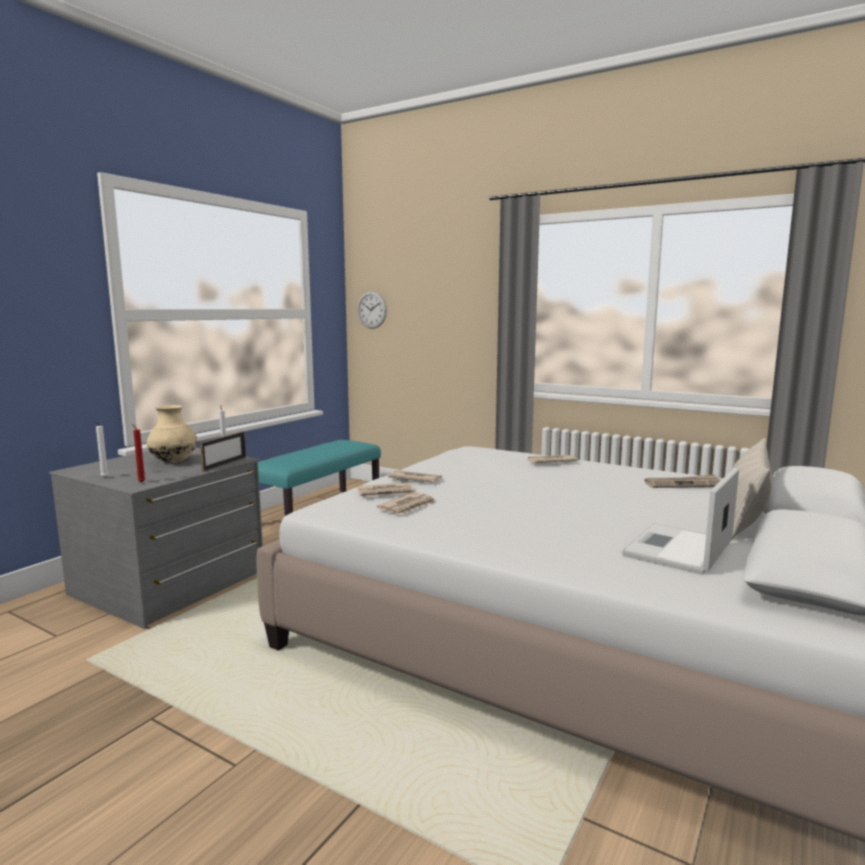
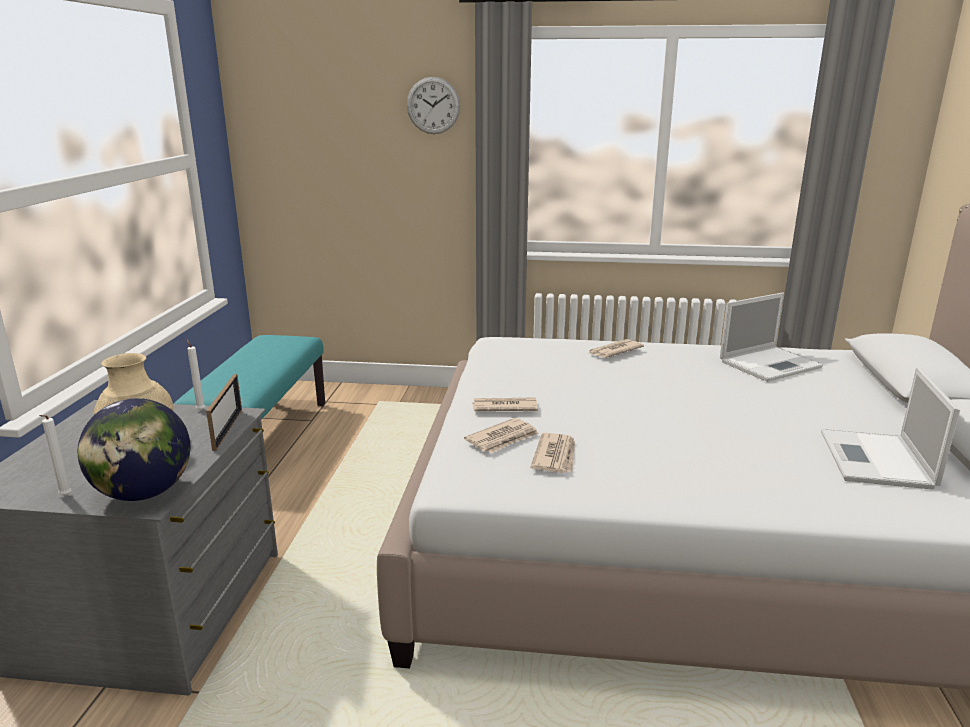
camera: 25 degrees left, 10 degrees up
(140, 482) = (144, 493): red candle -> globe
(371, 310) = (274, 148): wall clock -> wall clock (433, 105)
(683, 484) = (771, 364): newspaper -> laptop
(744, 517) = (872, 402): beige pillow -> none

